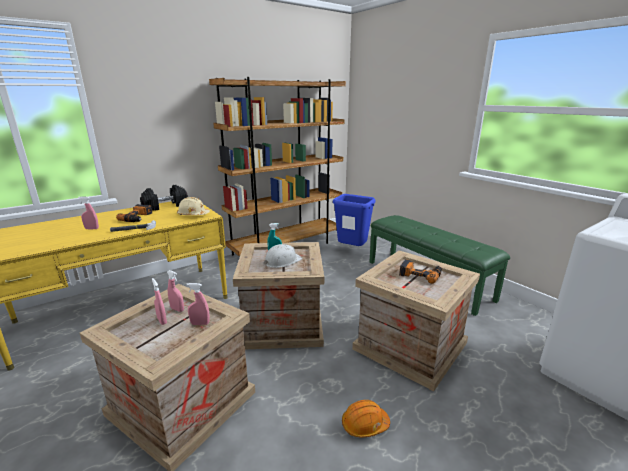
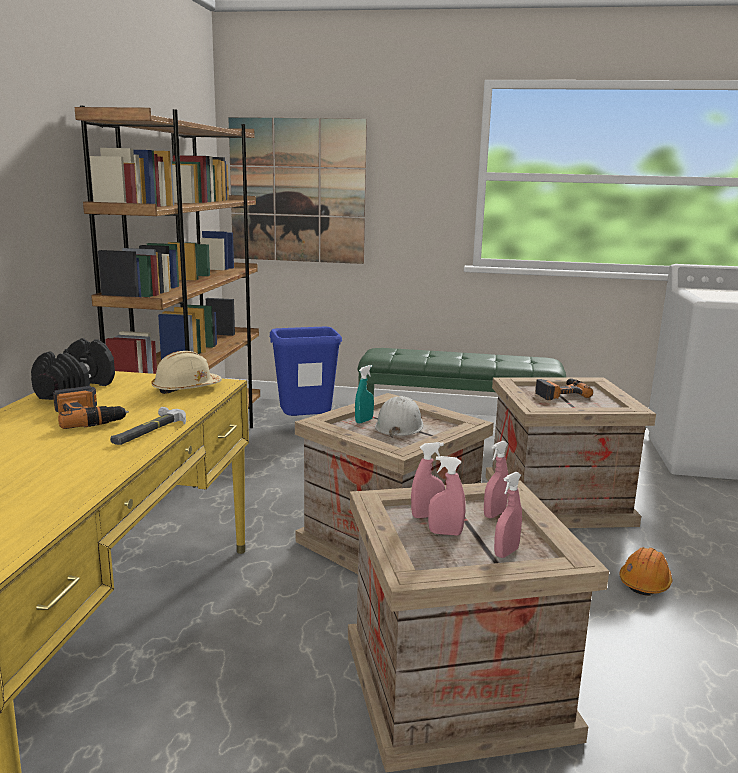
camera: 45 degrees left, 5 degrees down
(92, 229) = (51, 454): pink spray bottle -> pink spray bottle (506, 553)
(379, 116) = (297, 191): none -> picture

